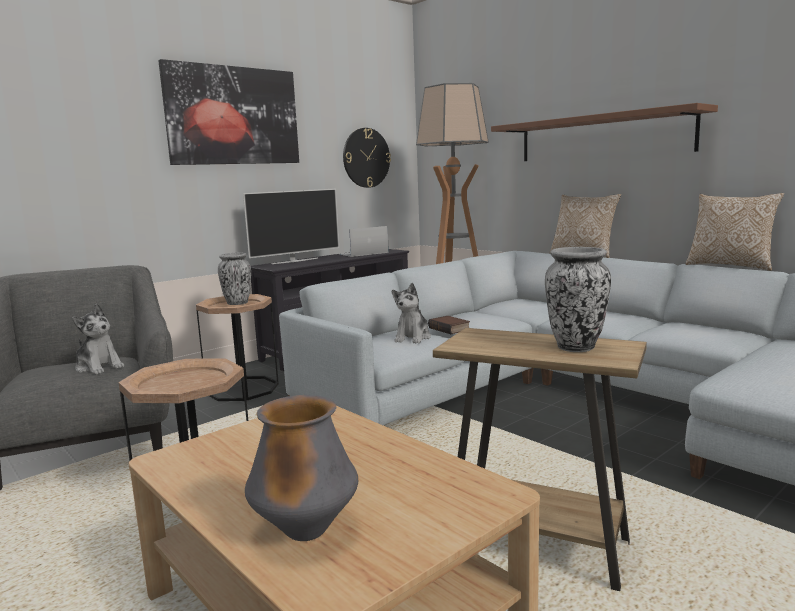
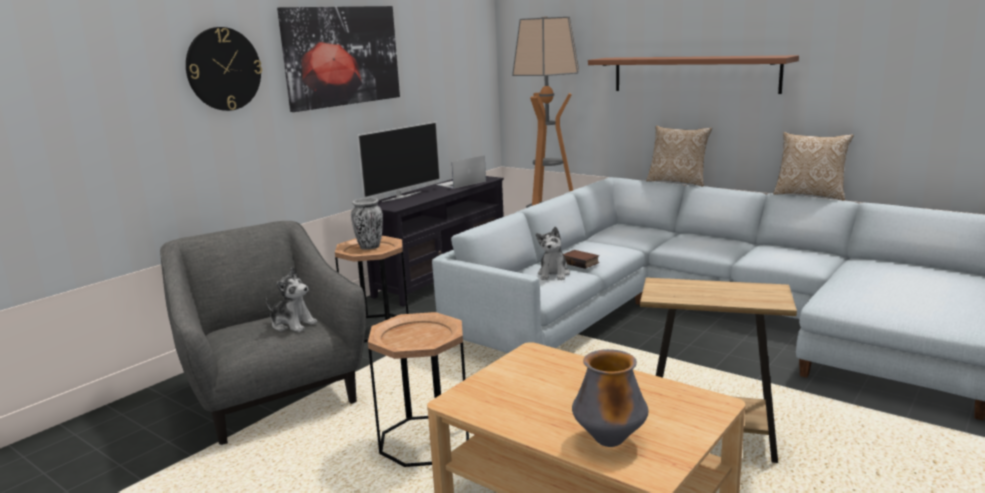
camera: 10 degrees left, 5 degrees up
(366, 158) = (455, 84): wall clock -> wall clock (223, 69)
(576, 347) = (743, 293): vase -> none

